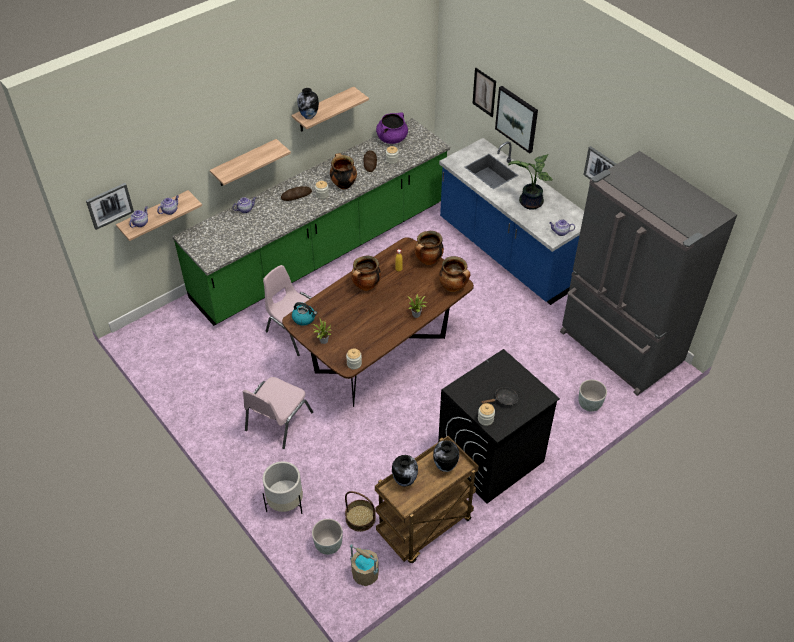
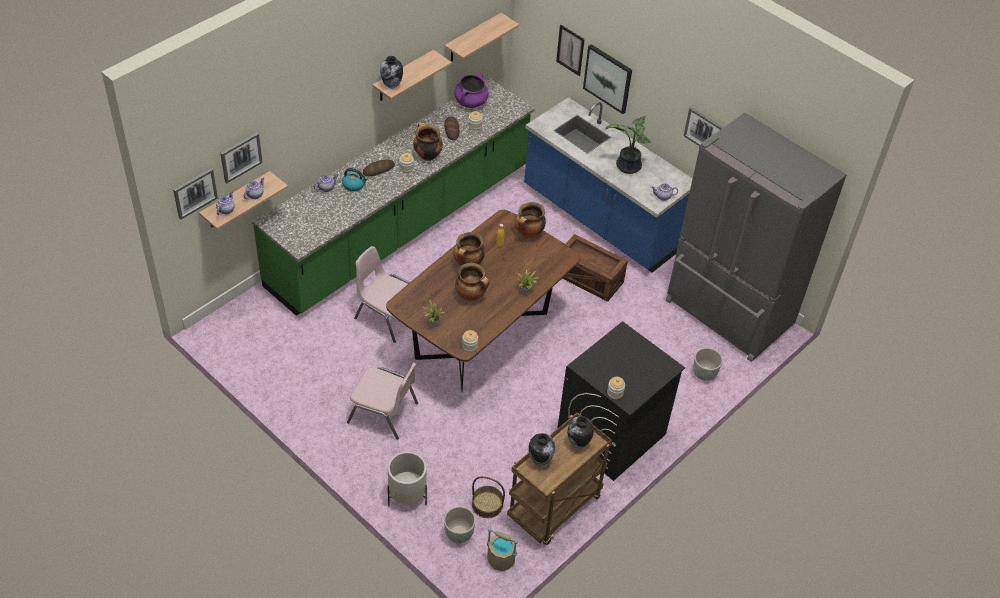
camera: 10 degrees left, 0 degrees up
(156, 174) = (240, 157): none -> picture
(244, 163) = (325, 139): shelf -> shelf (472, 38)
(277, 421) = (384, 413): pink chair -> pink chair turned 90 degrees counterclockwise
(304, 318) = (409, 302): kettle -> kettle (354, 185)
(453, 287) = (560, 260): cooking pot -> cooking pot (471, 295)
(490, 307) = (589, 278): none -> crate
(503, 400) = (630, 372): black frying pan -> none

